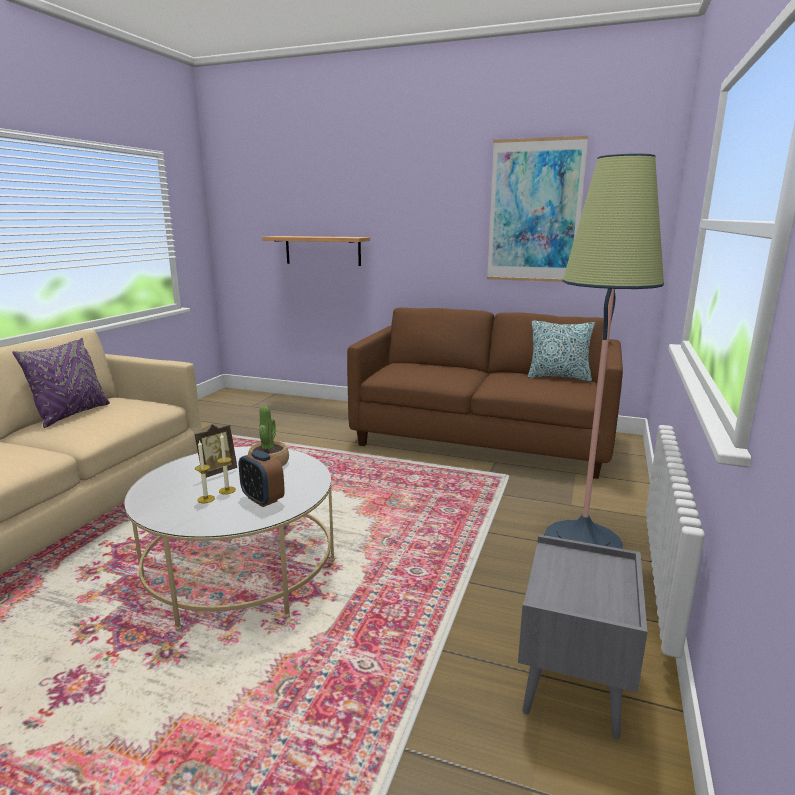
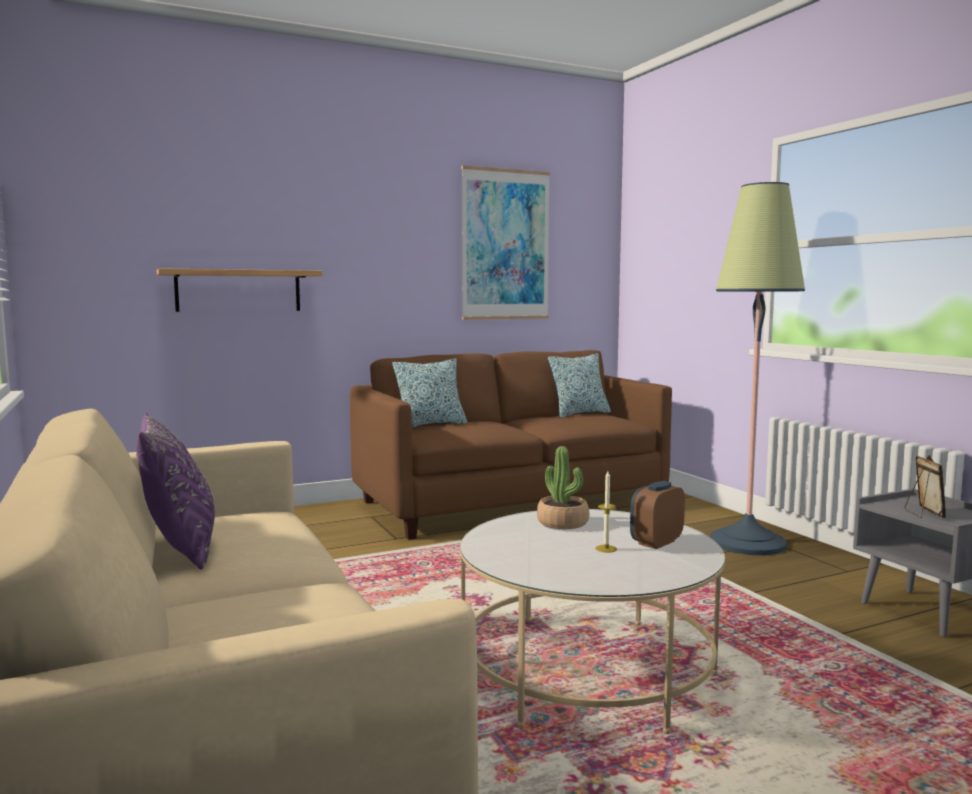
camera: 45 degrees left, 10 degrees down
(206, 499) = (614, 559): candle -> none
(216, 472) = (544, 543): picture frame -> picture frame (923, 514)
(262, 499) = (656, 542): alarm clock -> alarm clock turned 135 degrees clockwise
(417, 364) = (430, 425): none -> pillow

